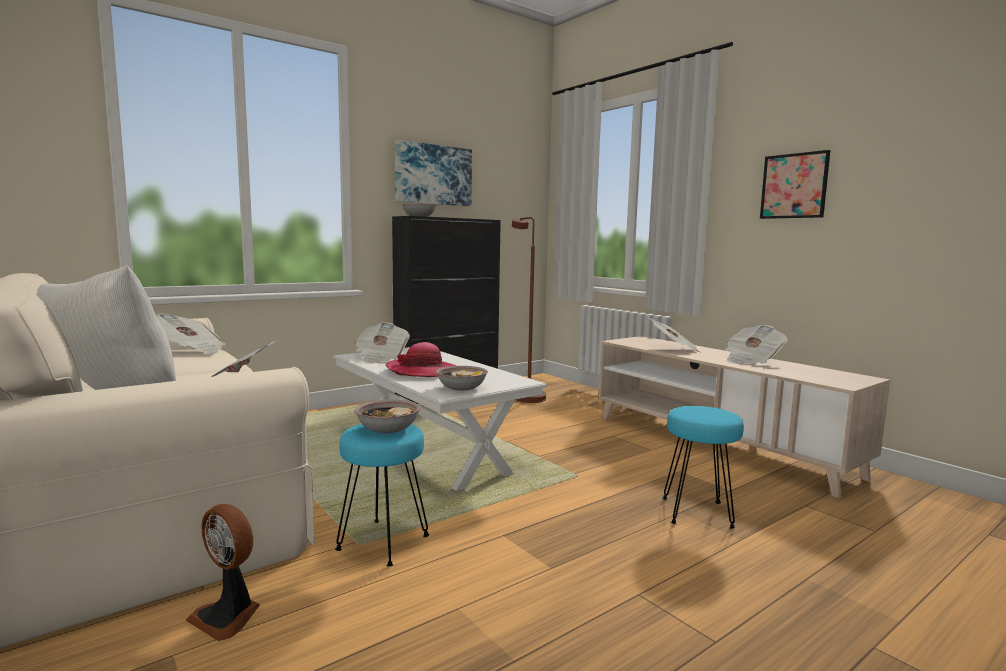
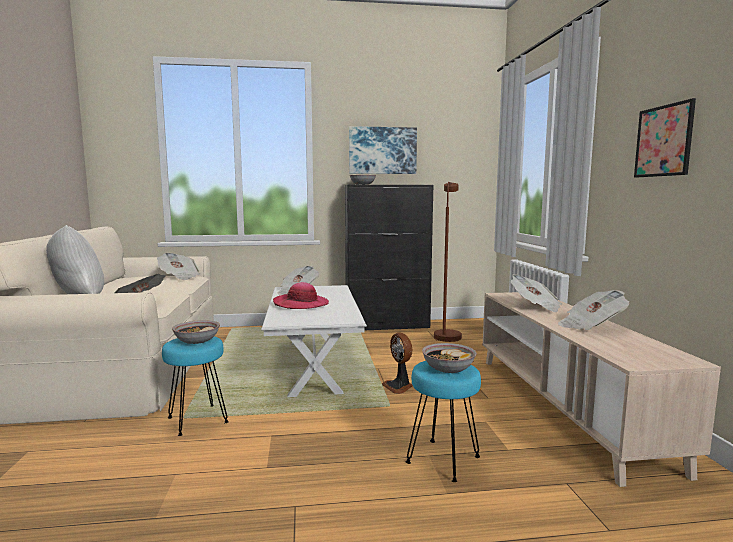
camera: 30 degrees right, 0 degrees up
(228, 616) = (73, 439): fan -> fan (399, 386)
(461, 388) = (297, 319): bowl -> bowl (448, 368)

